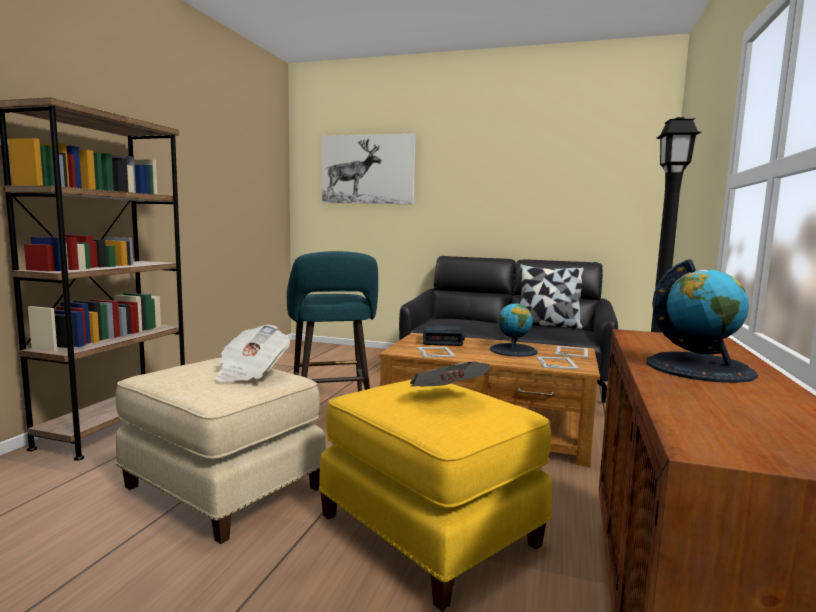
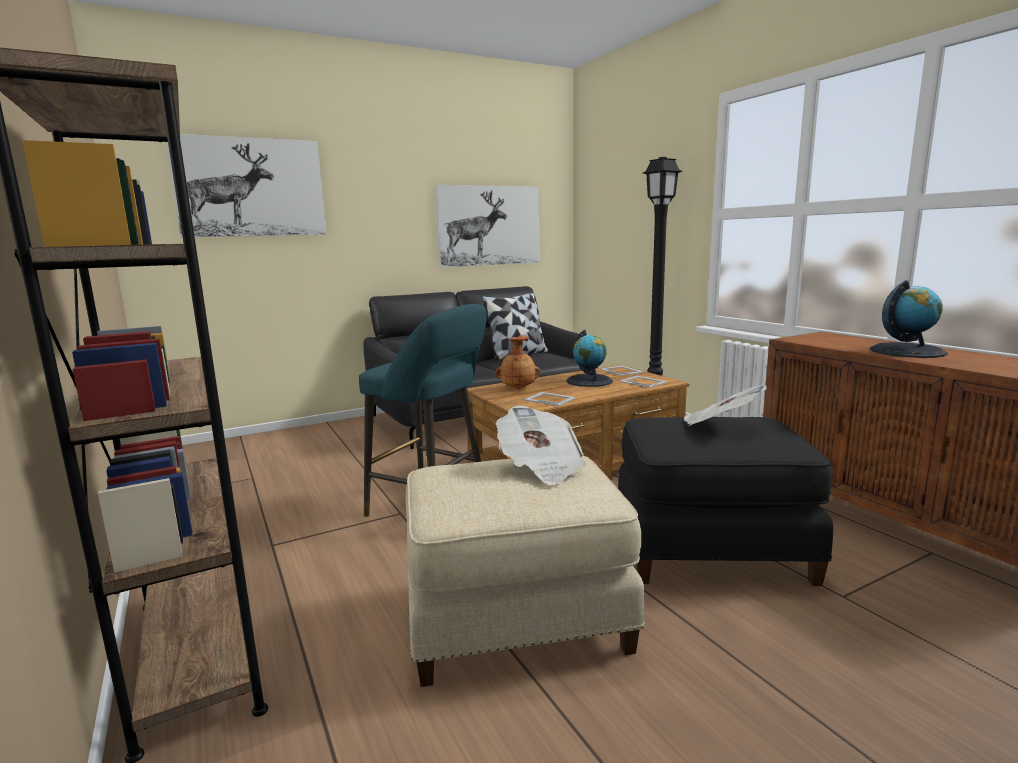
camera: 45 degrees left, 5 degrees up
(431, 528) = (710, 547): yellow ottoman -> black ottoman
(443, 341) = (518, 388): alarm clock -> brown vase
(563, 200) = (489, 226): none -> picture

